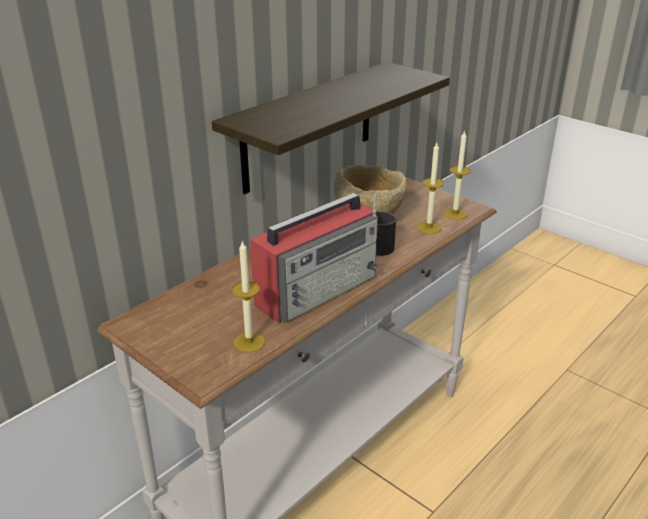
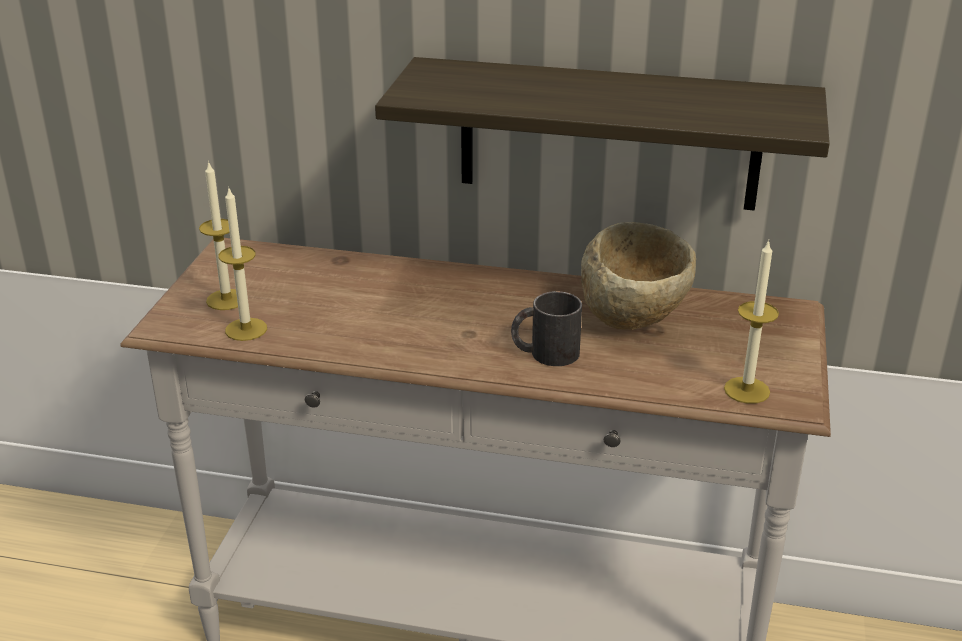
camera: 60 degrees right, 0 degrees up
(318, 289) = (398, 338): radio -> none
(429, 227) = (669, 377): candle -> candle (226, 299)

